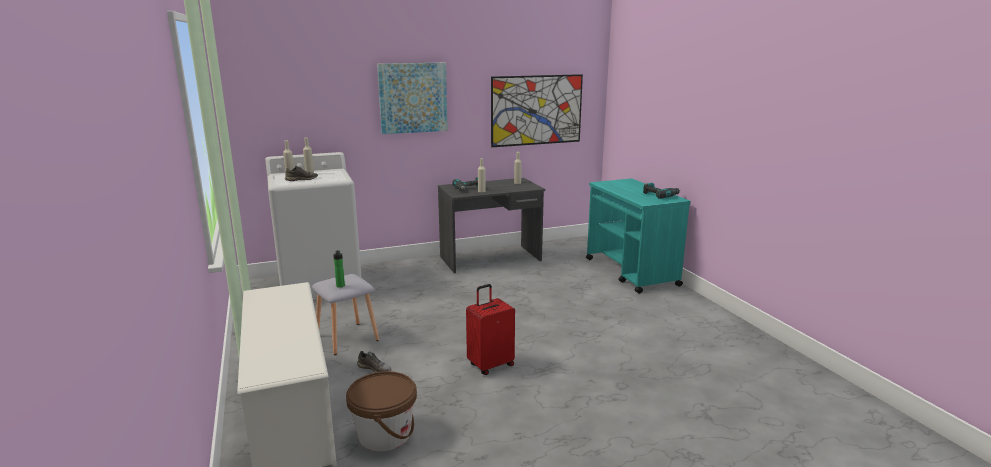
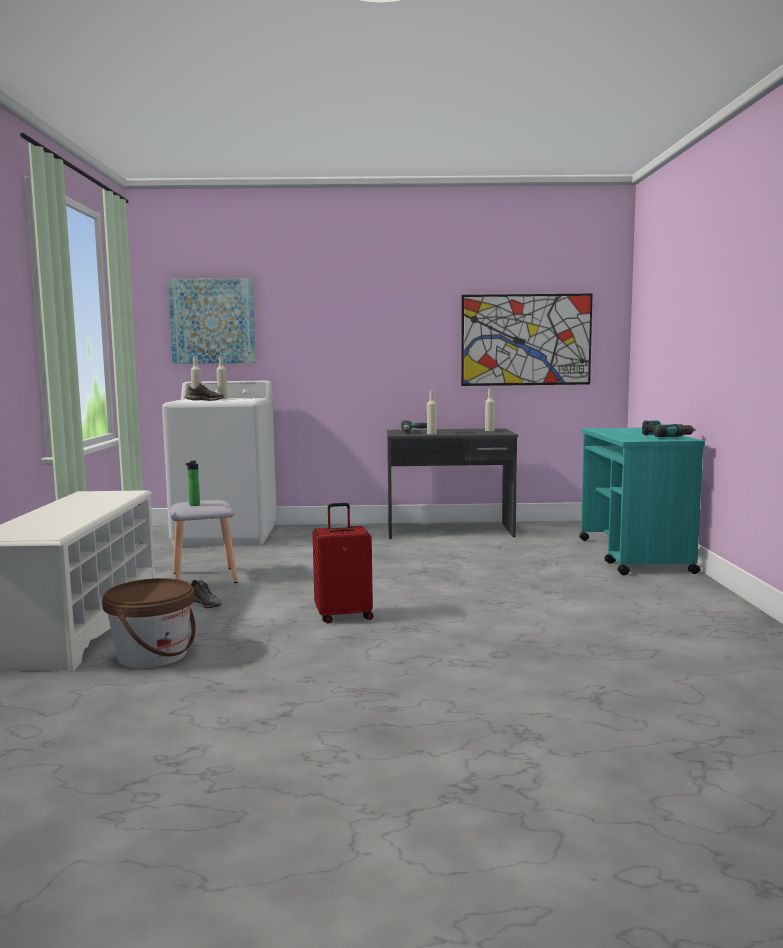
camera: 20 degrees right, 10 degrees down
(413, 98) = (360, 319): picture -> picture (212, 321)

